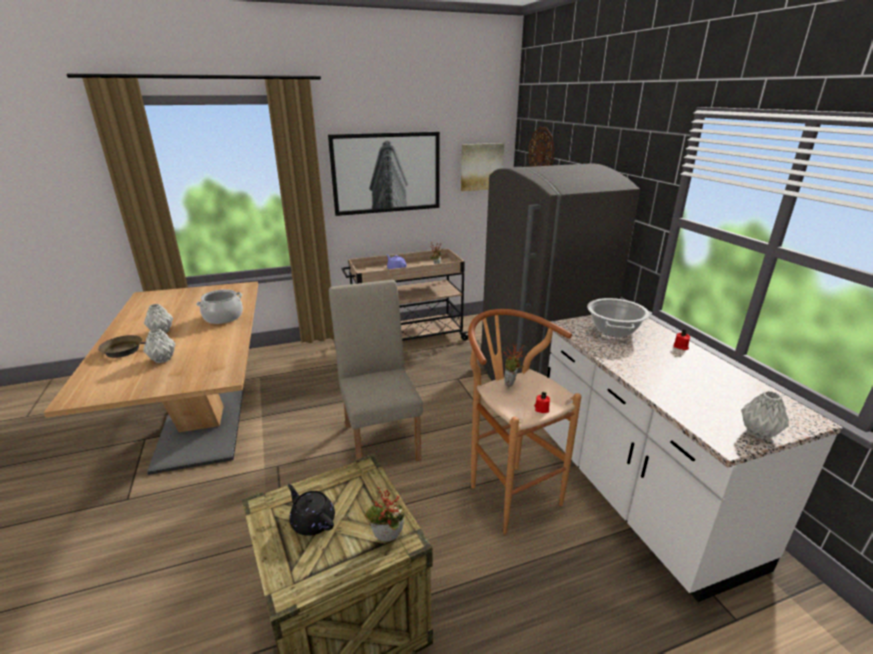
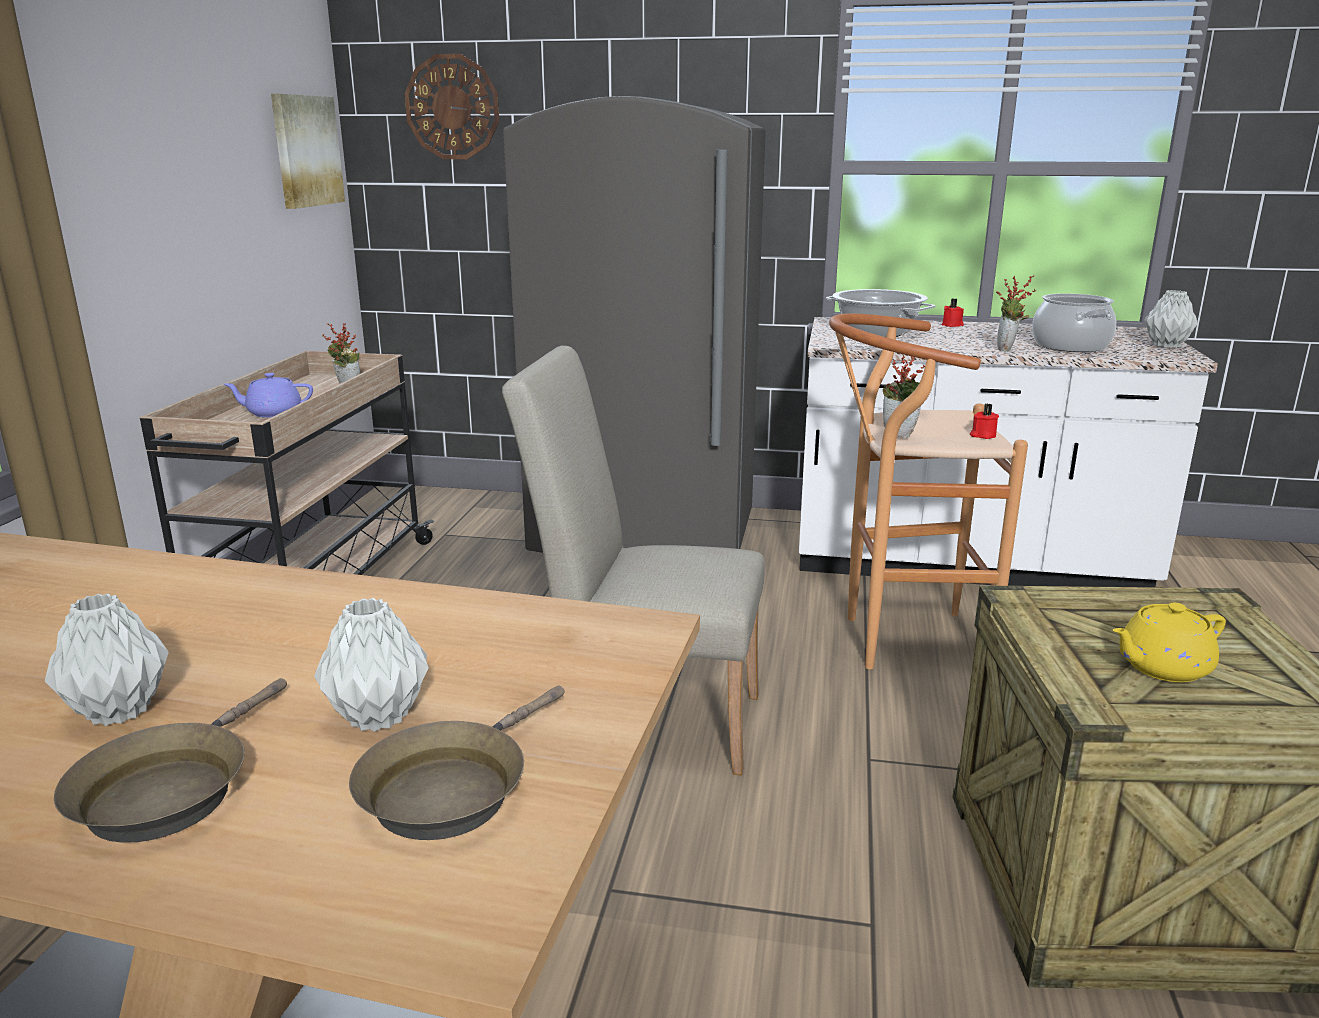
camera: 60 degrees left, 5 degrees down
(128, 379) = (451, 788): none -> brown frying pan
(223, 317) = (199, 601): cooking pot -> cooking pot (1069, 346)
(312, 521) = (1161, 667): black teapot -> yellow teapot
(386, 173) = (158, 161): picture -> none
(387, 540) = (1221, 614): potted plant -> potted plant (1008, 350)

